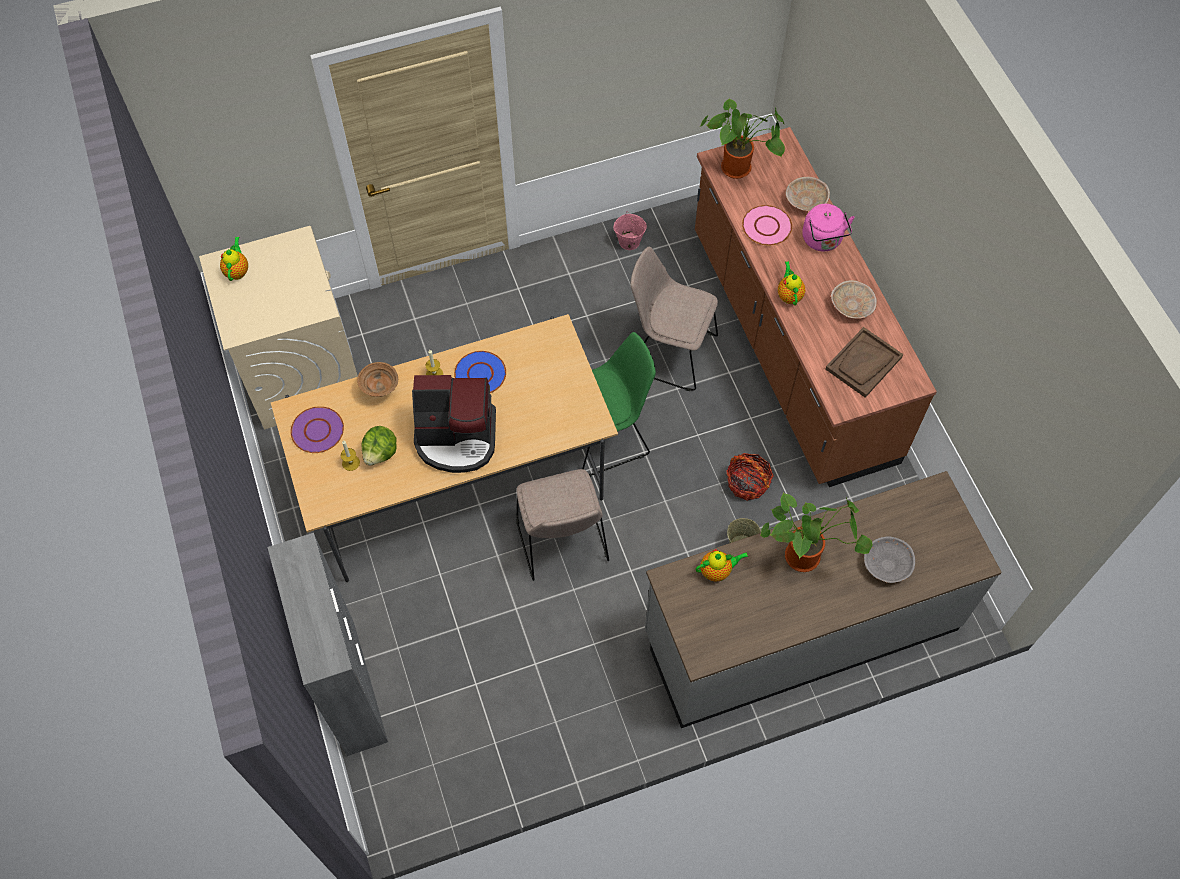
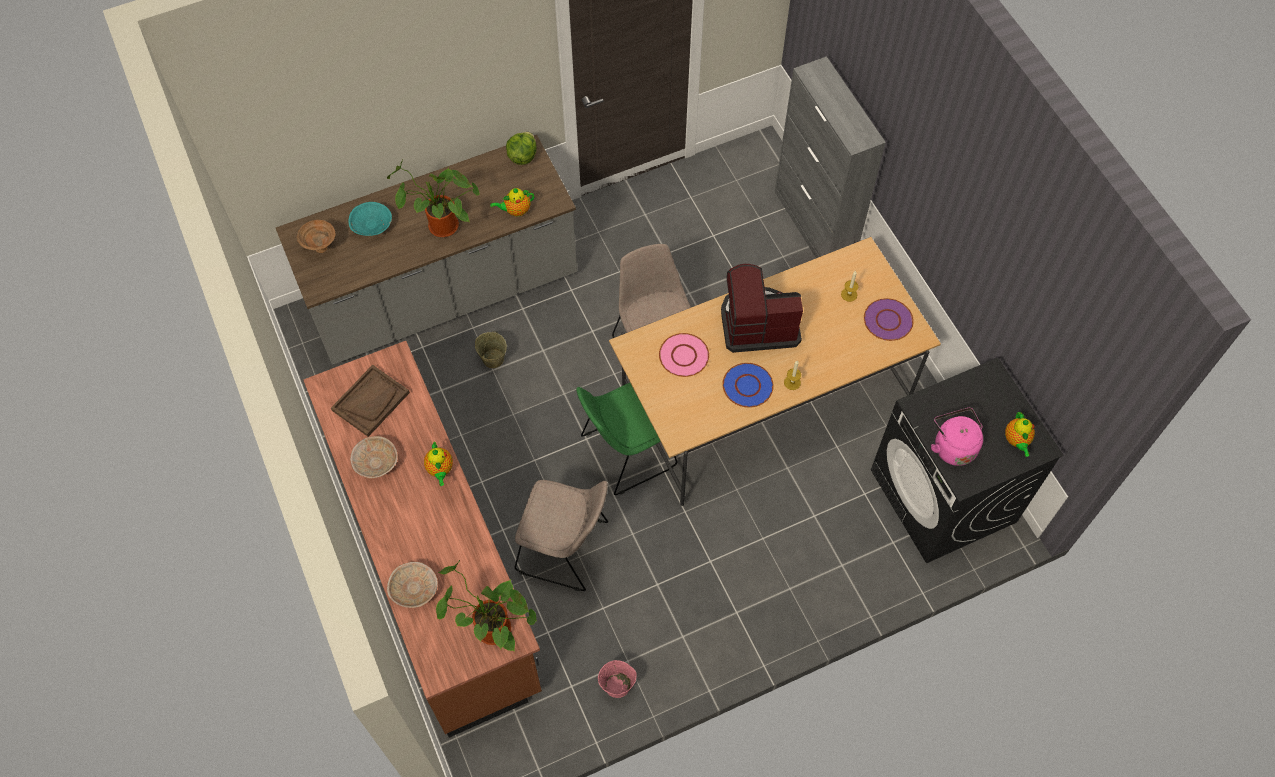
camera: 175 degrees right, 0 degrees up
(301, 369) = (943, 496): beige washing machine -> black washing machine
(381, 391) = (839, 361): brown bowl -> brown bowl (320, 248)
(381, 453) = (824, 305): lettuce -> lettuce (522, 156)
(747, 483) = (486, 416): basket -> none
(766, 226) = (460, 552): pink plate -> pink plate (684, 356)
(823, 240) = (399, 538): pink kettle -> pink kettle (952, 446)
(886, 565) = (372, 225): grey bowl -> turquoise bowl

